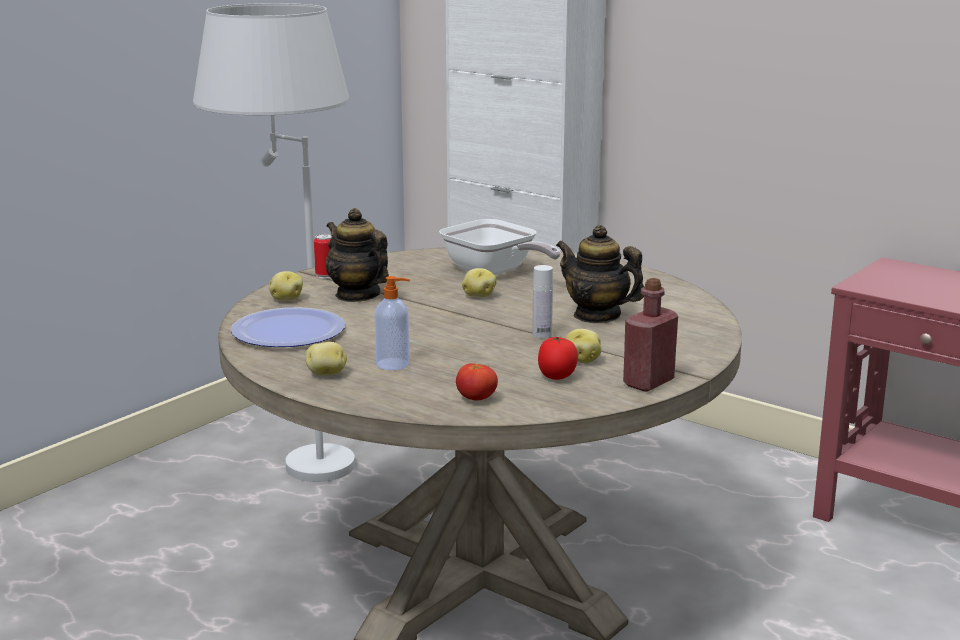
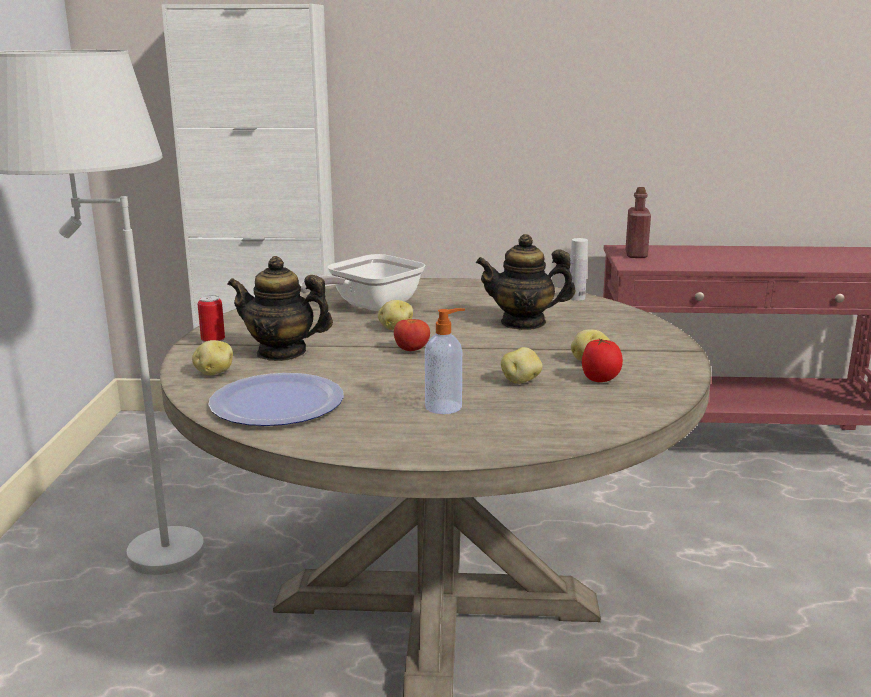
camera: 35 degrees left, 0 degrees up
(327, 374) = (401, 434): potato -> potato (521, 381)
(476, 399) = (580, 417): tomato -> tomato (412, 350)
(494, 272) = (369, 306): frying pan -> frying pan turned 120 degrees clockwise
(542, 335) = (514, 348): white bottle -> white bottle (576, 298)
(648, 382) = (672, 365): red bottle -> red bottle (636, 255)

